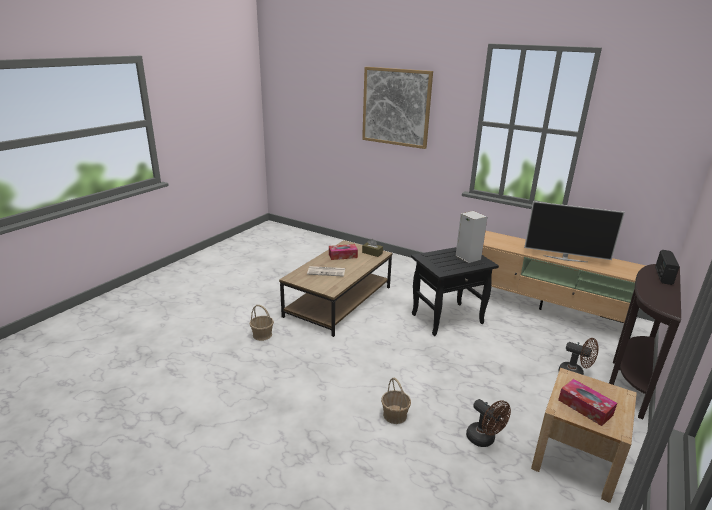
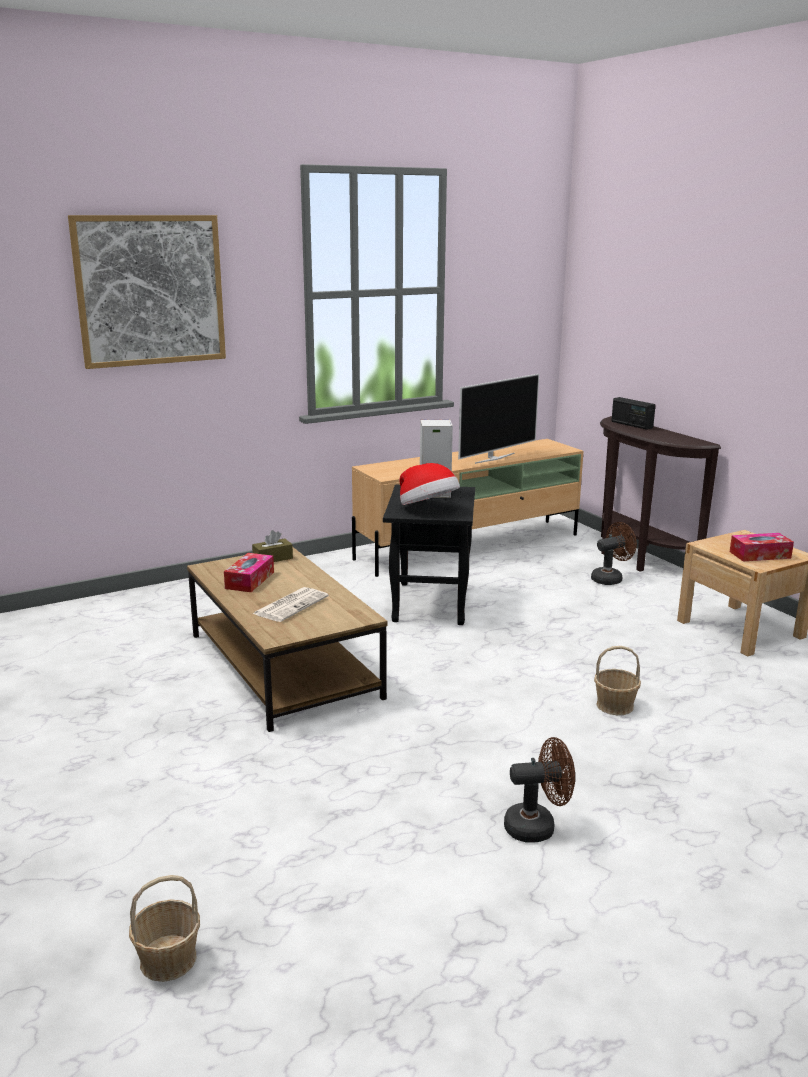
camera: 60 degrees left, 5 degrees down
(262, 335) = (307, 766): basket -> basket (167, 959)
(440, 261) = (427, 508): none -> hat
(484, 440) = (691, 665): brown fan -> brown fan (537, 826)

